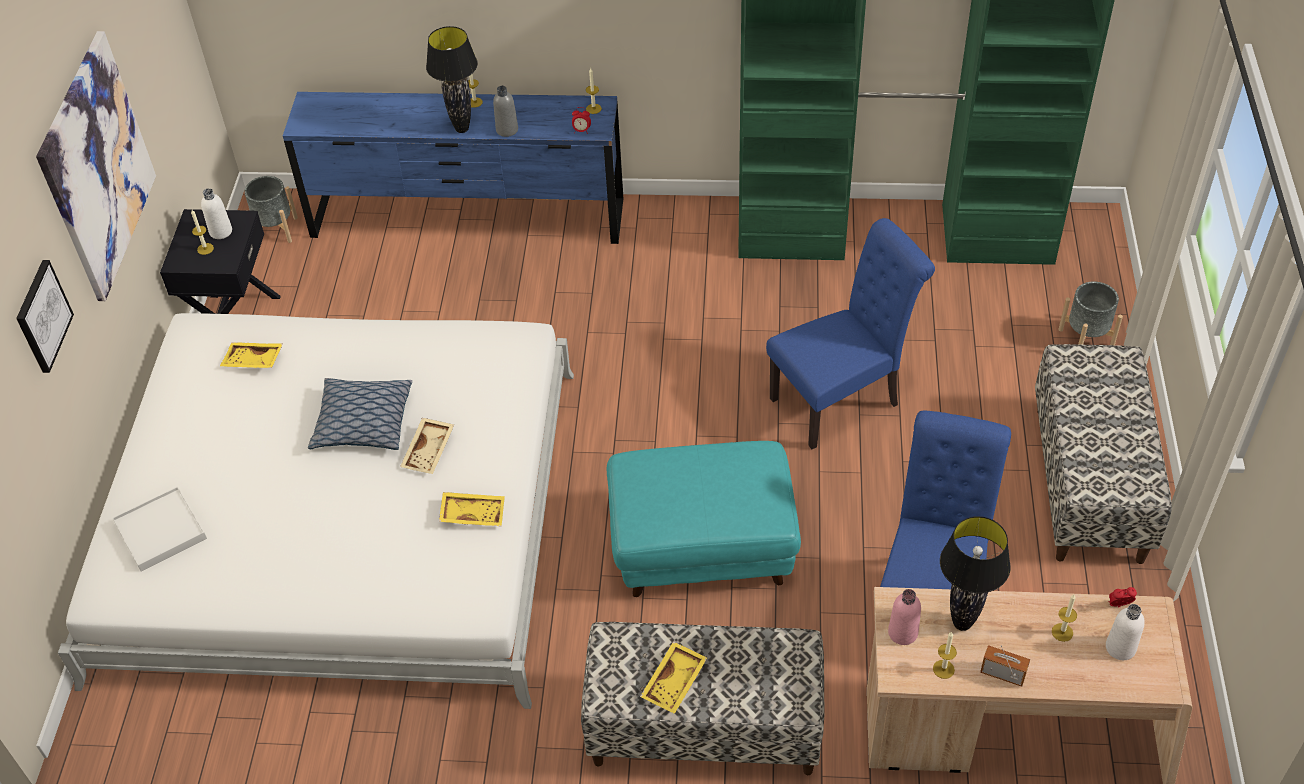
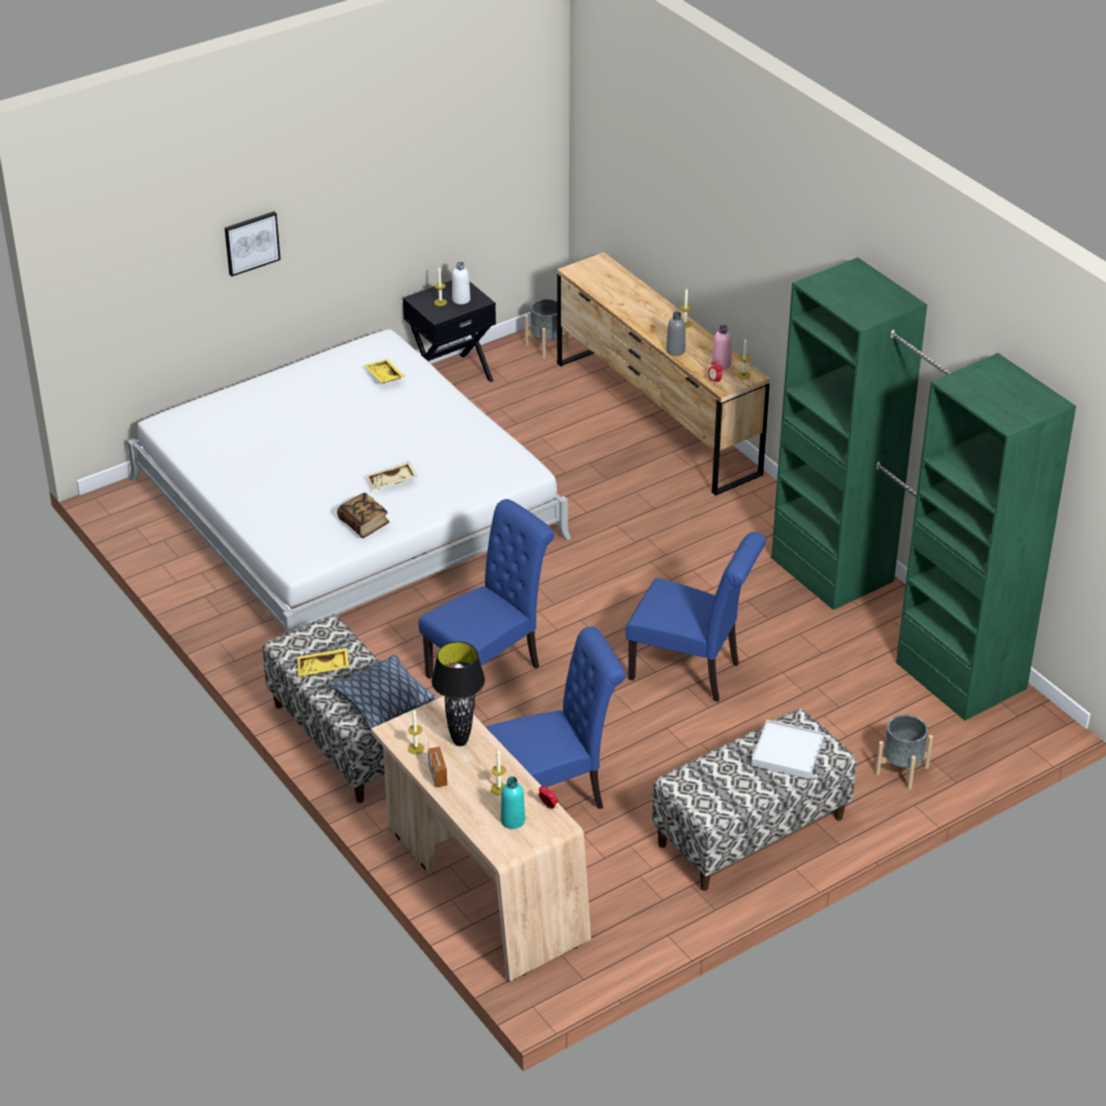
camera: 50 degrees right, 10 degrees down
(97, 167) = (373, 191): picture -> none
(161, 531) = (228, 417): white tray -> white tray (788, 752)
(363, 423) = (385, 445): pillow -> pillow (383, 701)
(462, 129) = (652, 333): black table lamp -> none
(467, 218) = (656, 418): blue dresser -> brown dresser
(473, 513) = (364, 524): yellow tray -> book
(703, 546) = (489, 669): turquoise ottoman -> blue chair
(903, 633) = (427, 719): pink bottle -> pink bottle (721, 364)
(1120, 648) = (512, 820): white bottle -> turquoise bottle

